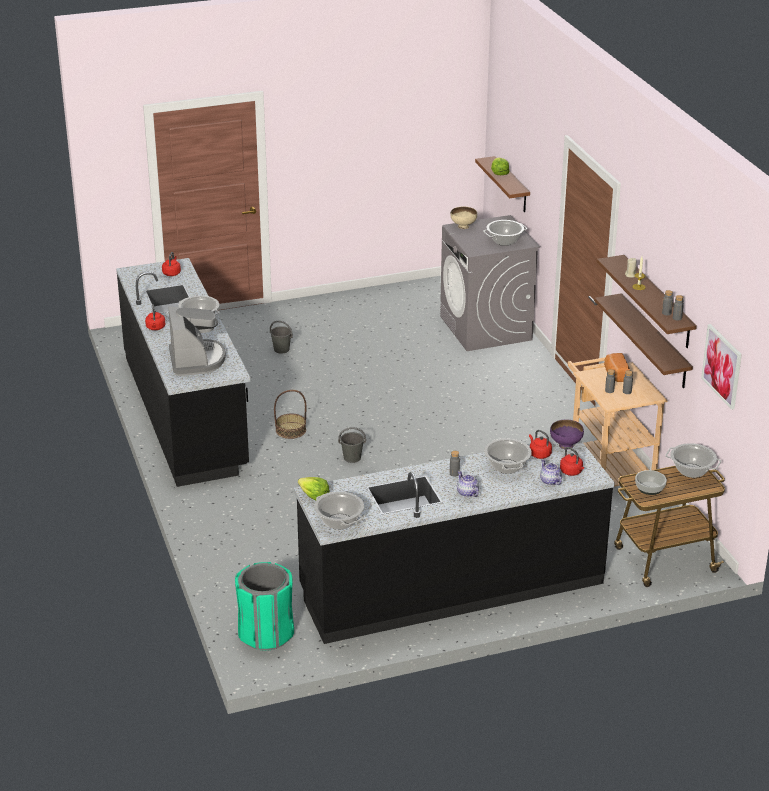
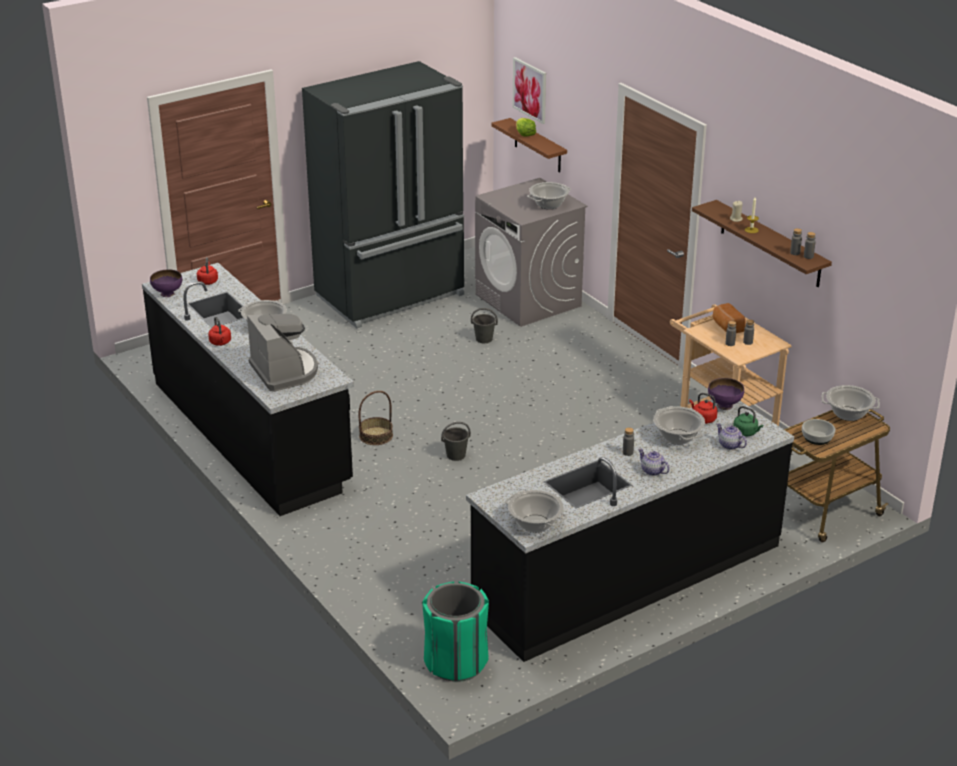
camera: 15 degrees left, 0 degrees up
(133, 280) = (168, 294): none -> purple bowl
(282, 349) = (324, 351): grey bucket -> grey bucket (484, 339)
(314, 496) = (493, 500): lettuce -> none
(364, 308) = (392, 296): none -> black fridge
(463, 226) = (498, 195): beige bowl -> none
(572, 472) = (746, 432): red kettle -> green kettle
(654, 341) = (767, 286): brown shelf -> none
(722, 366) = (873, 299): picture -> picture (530, 90)

